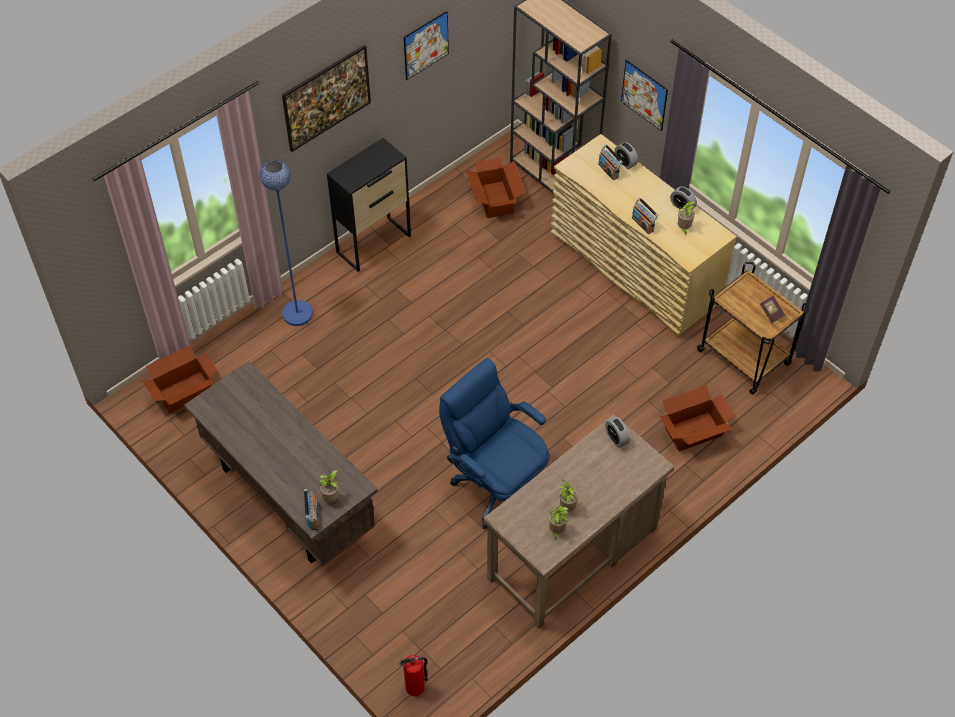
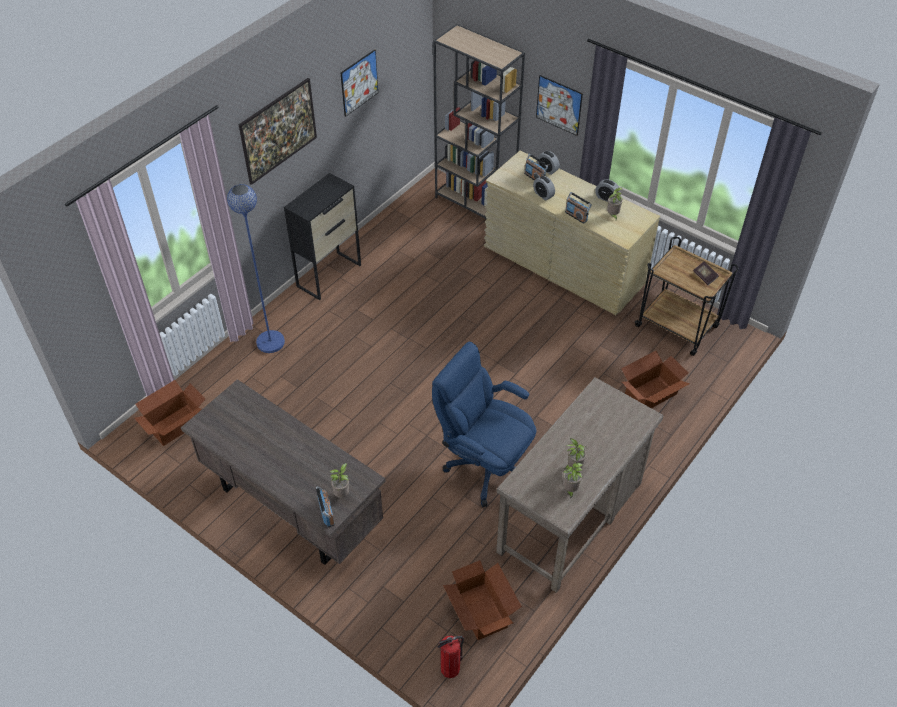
camera: 10 degrees left, 5 degrees down
(494, 200) = (428, 227): cardboard box -> cardboard box (480, 612)
(616, 438) = (603, 398): alarm clock -> alarm clock (543, 195)

